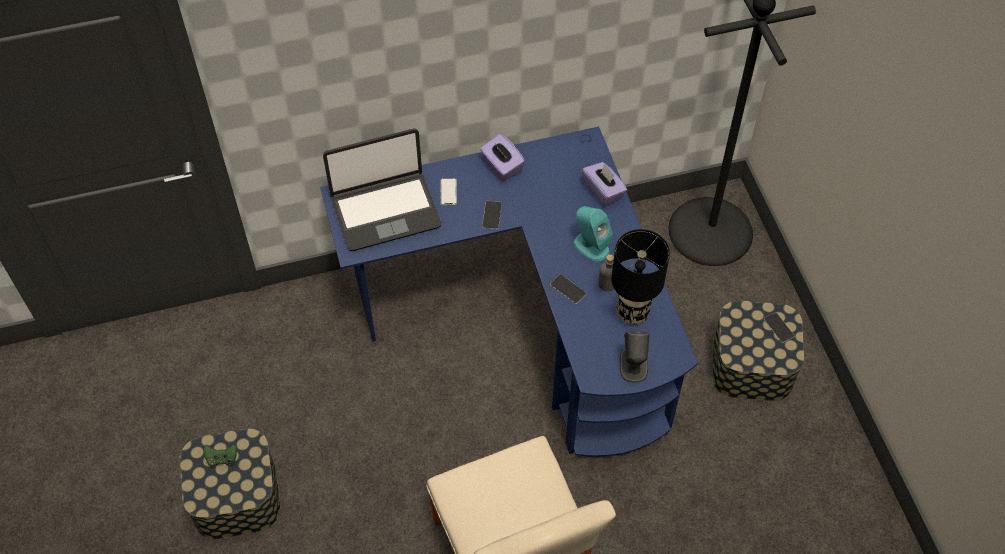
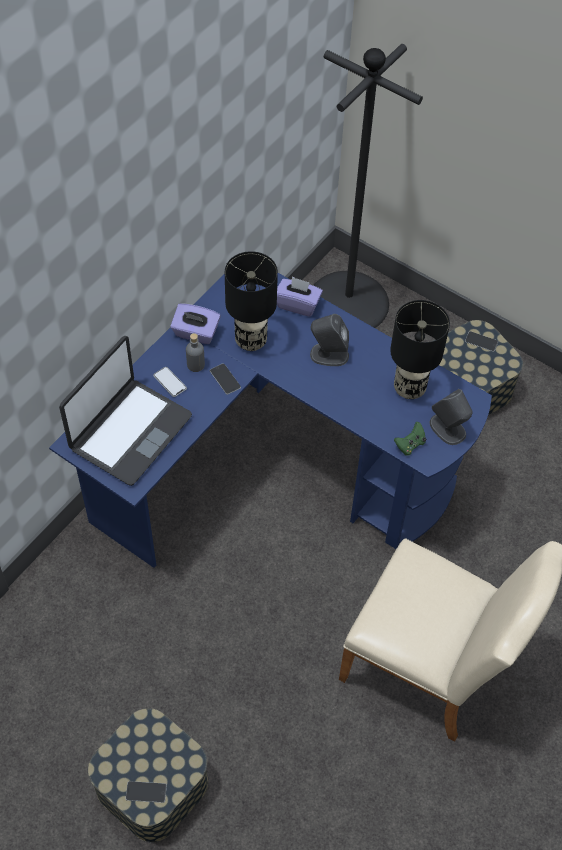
camera: 40 degrees left, 0 degrees up
(222, 459) = (134, 756): green game controller -> green game controller (410, 445)
(538, 198) = (251, 341): none -> black table lamp
(568, 289) = (343, 401): phone -> phone (146, 792)
(591, 246) = (328, 355): turquoise speaker -> grey speaker
(607, 284) = (369, 377): grey bottle -> grey bottle (195, 365)

